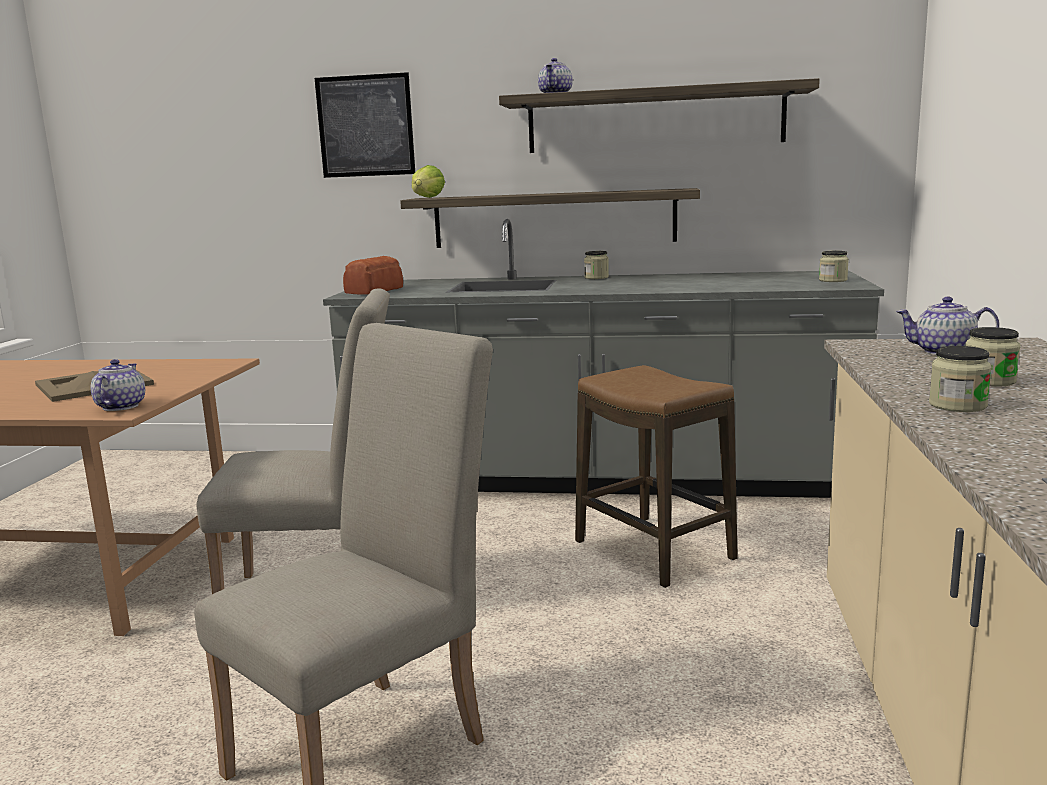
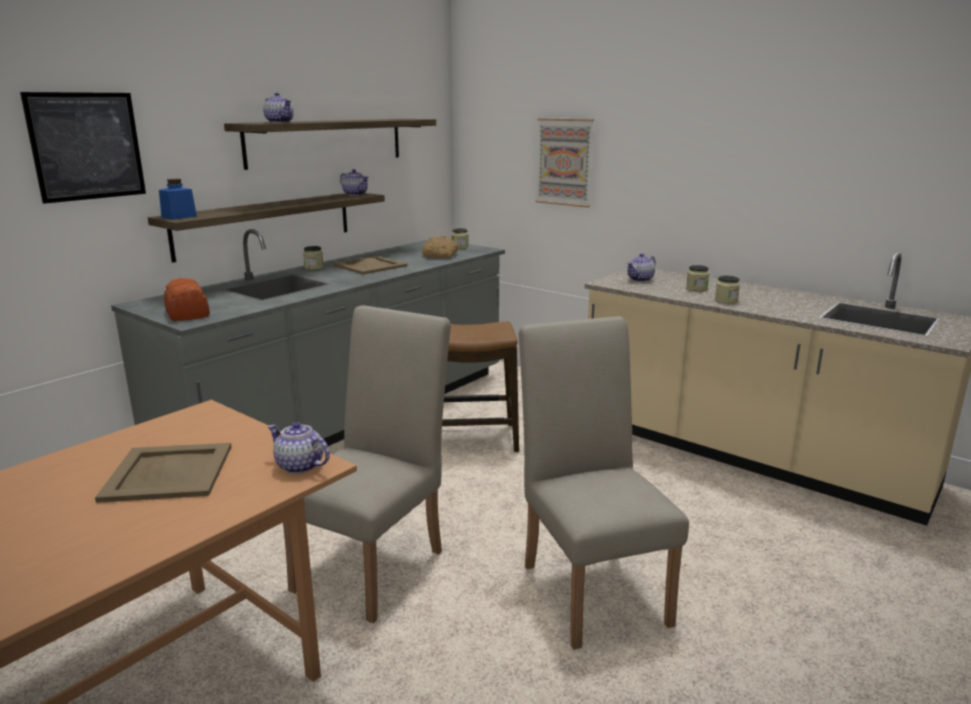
camera: 60 degrees left, 5 degrees up
(427, 198) = (179, 217): lettuce -> blue jar
(649, 282) = (370, 265): none -> beige tray
(674, 189) = (355, 194): none -> teapot
(767, 284) = (440, 255): none -> bread
(997, 132) = (564, 162): none -> picture

